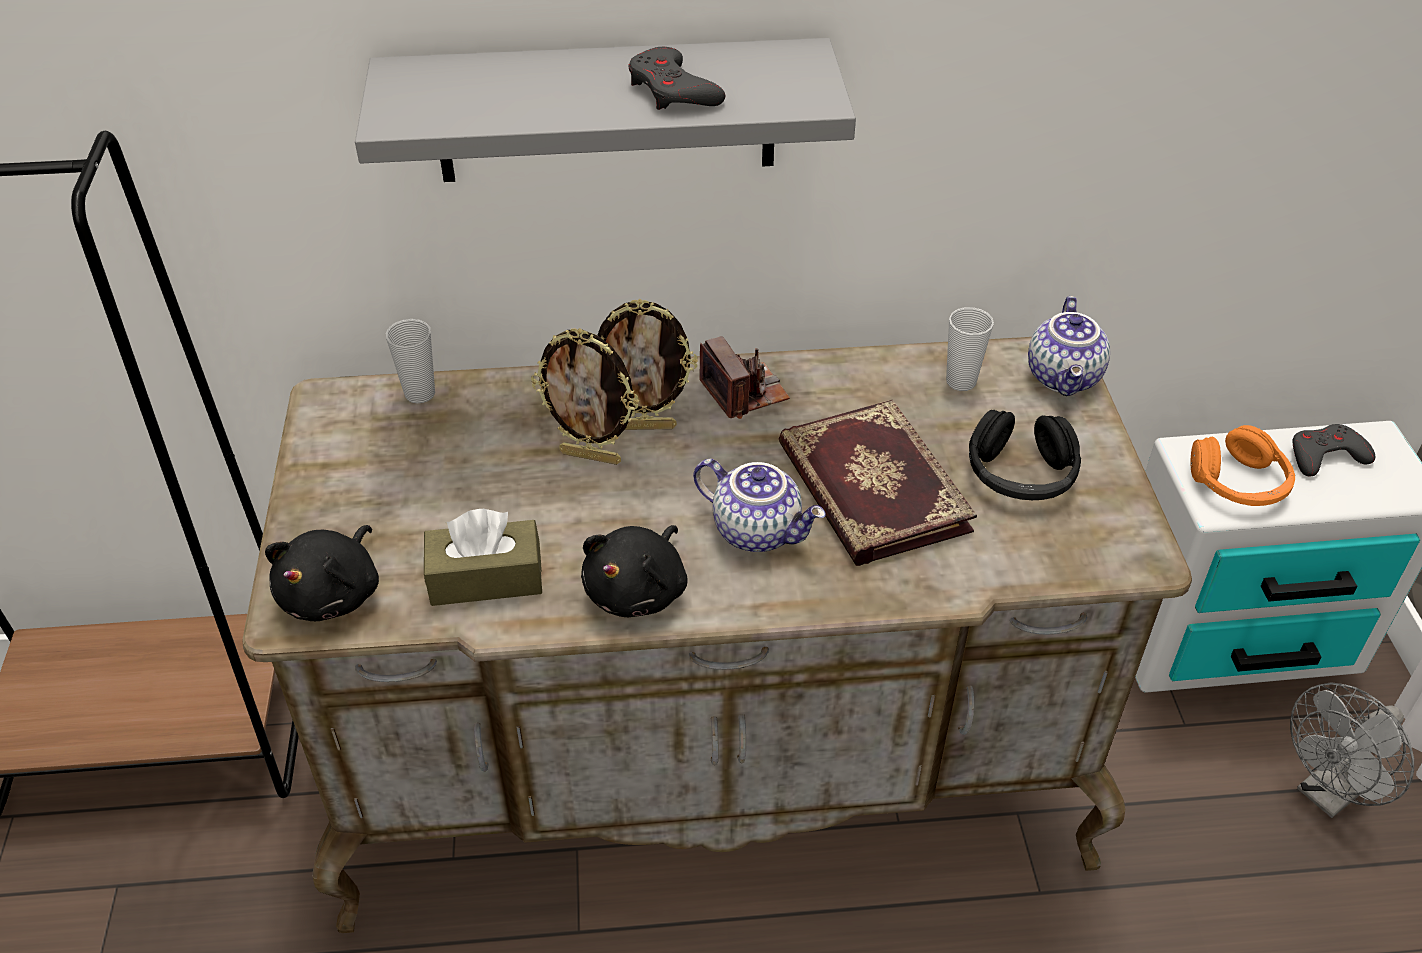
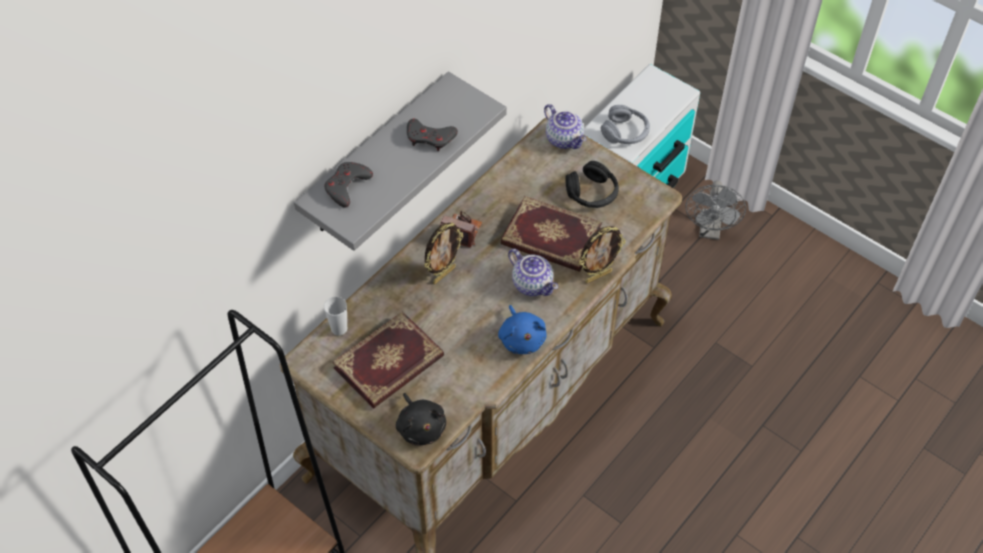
camera: 45 degrees left, 10 degrees up
(417, 481) = (390, 363): none -> book
(486, 578) = (465, 377): brown tissue box -> none
(591, 456) = (440, 302): picture frame -> picture frame (598, 276)
(639, 590) = (522, 338): black plush toy -> blue plush toy
(758, 530) = (533, 284): teapot -> teapot turned 60 degrees clockwise
(961, 381) = (531, 168): cup -> none
(1239, 483) = (625, 132): orange headphones -> grey headphones
(1325, 456) = (642, 97): grey game controller -> grey game controller (347, 186)

